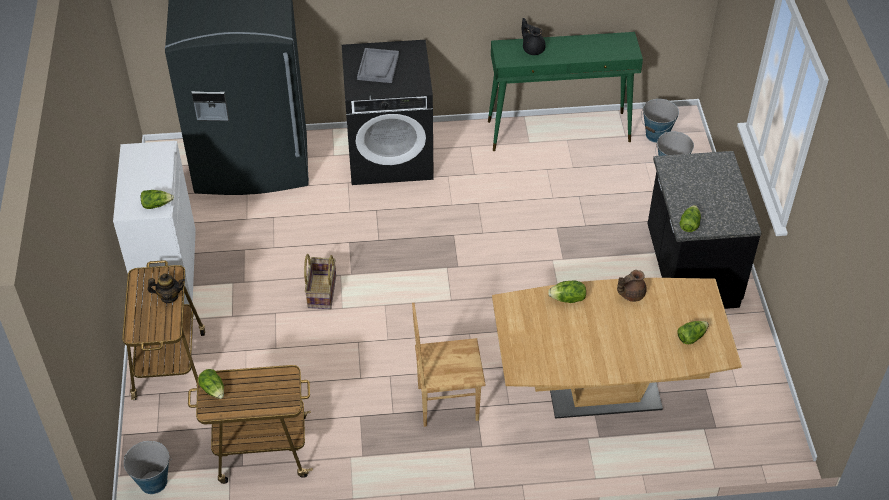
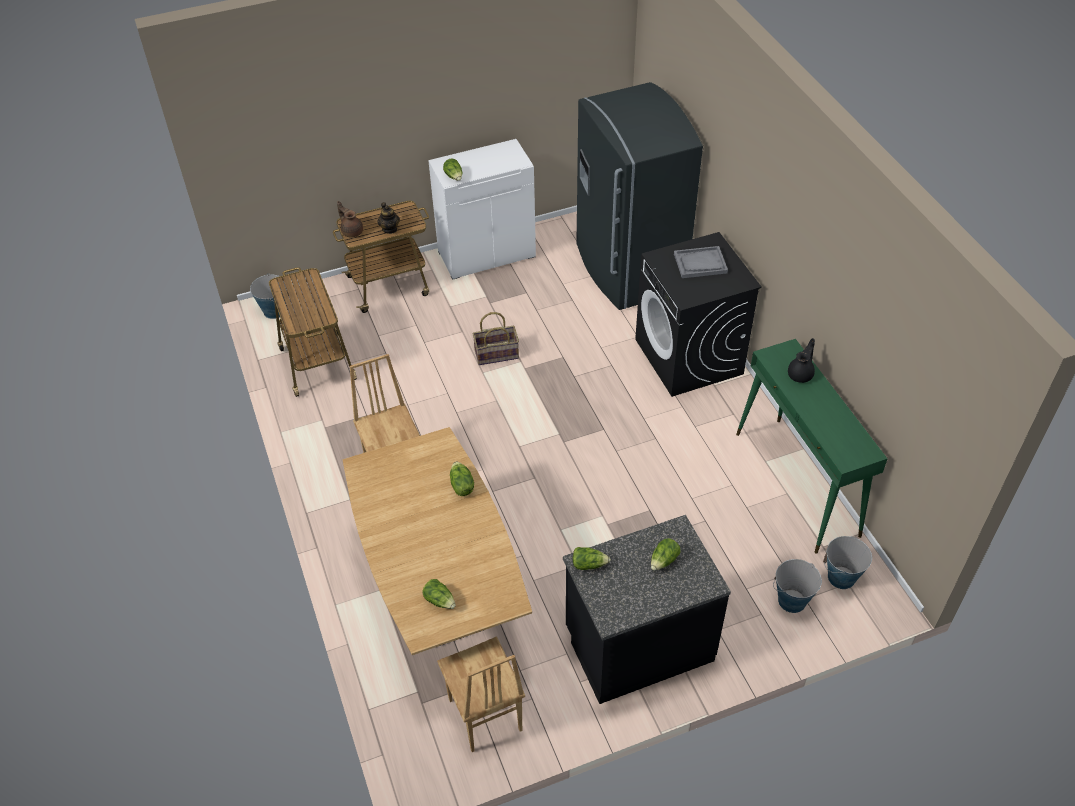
camera: 75 degrees right, 0 degrees up
(213, 389) = (301, 280): lettuce -> lettuce (664, 560)
(630, 294) = (484, 537): brown teapot -> brown teapot (352, 231)
(736, 385) = (484, 716): none -> brown chair

